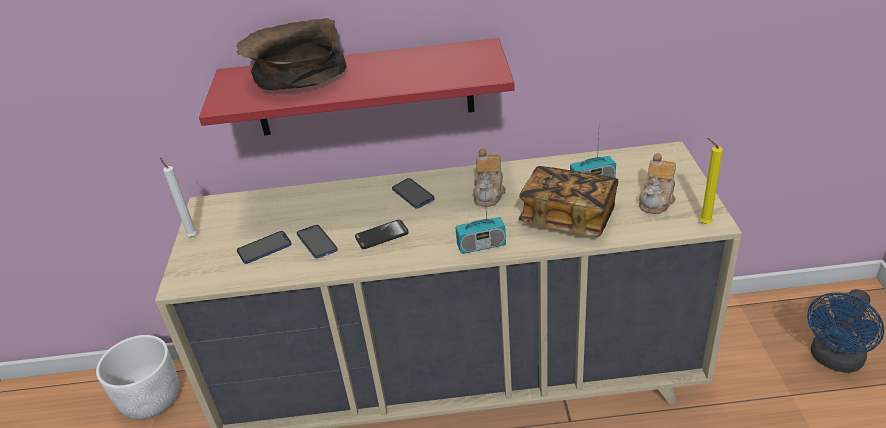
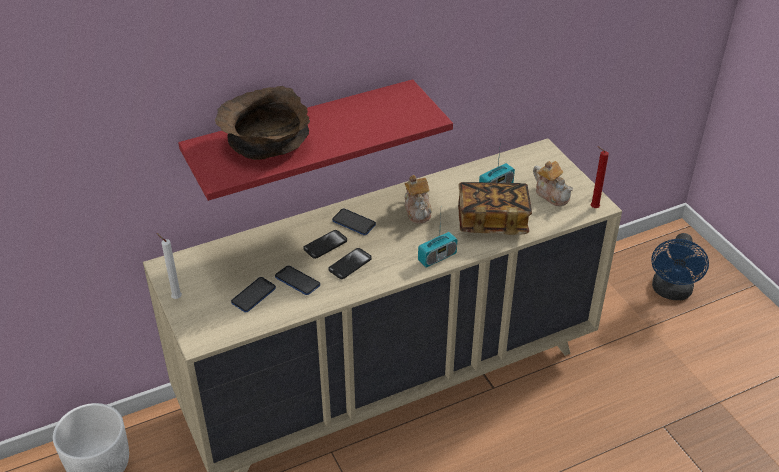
camera: 25 degrees left, 5 degrees up
(369, 211) = (325, 245): none -> phone
(657, 200) = (552, 194): teapot -> teapot turned 45 degrees counterclockwise
(703, 223) = (593, 208): yellow candle -> red candle

